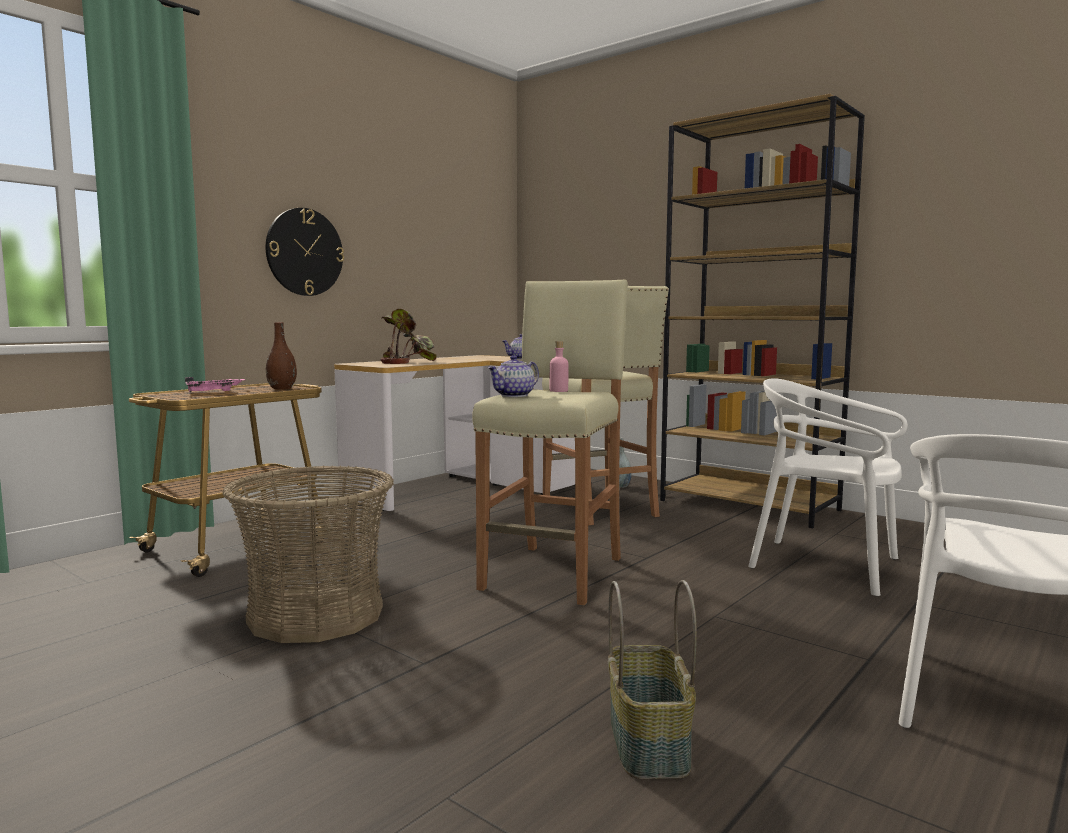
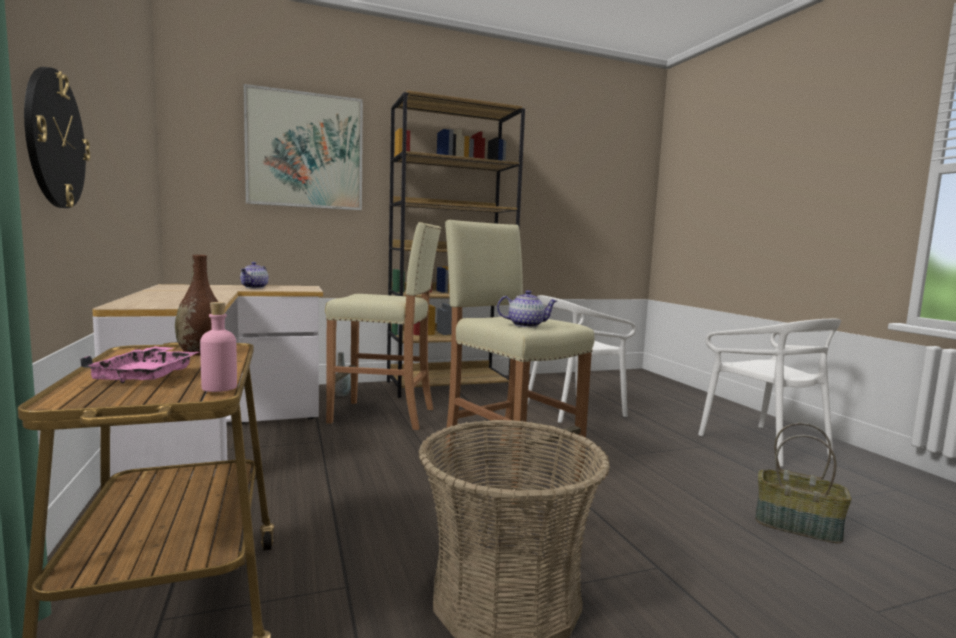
camera: 60 degrees left, 0 degrees up
(408, 362) = (173, 298): potted plant -> none
(514, 395) = (526, 325): teapot -> teapot turned 75 degrees counterclockwise
(558, 391) = (499, 317): pink bottle -> pink bottle (219, 387)
(622, 213) = (305, 151): none -> picture

